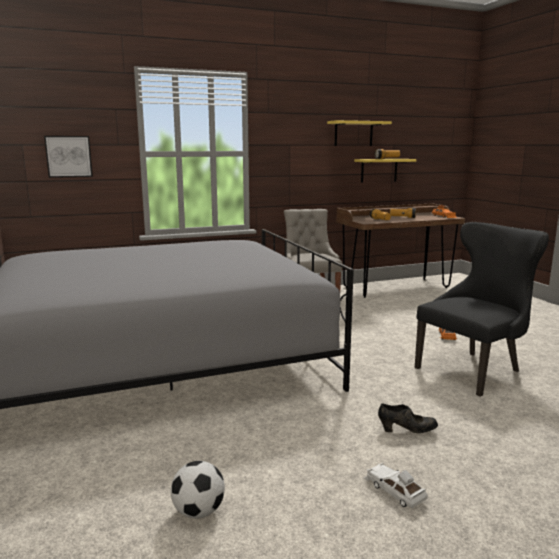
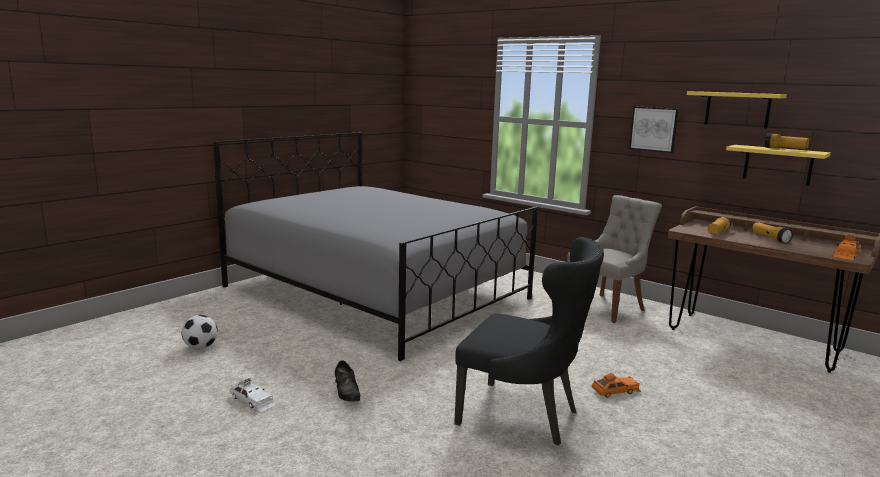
camera: 60 degrees right, 0 degrees up
(69, 156) = (446, 116): picture -> picture (654, 129)
(394, 490) = (252, 400): white toy car -> white toy car turned 105 degrees clockwise

